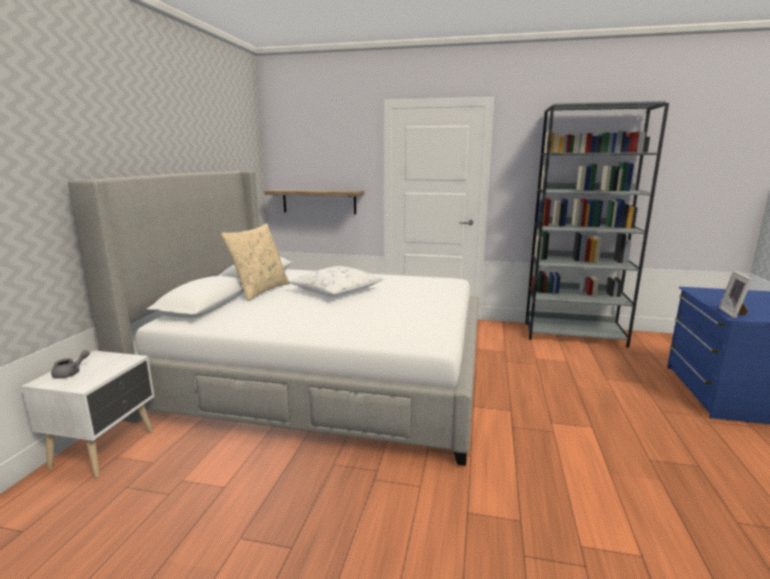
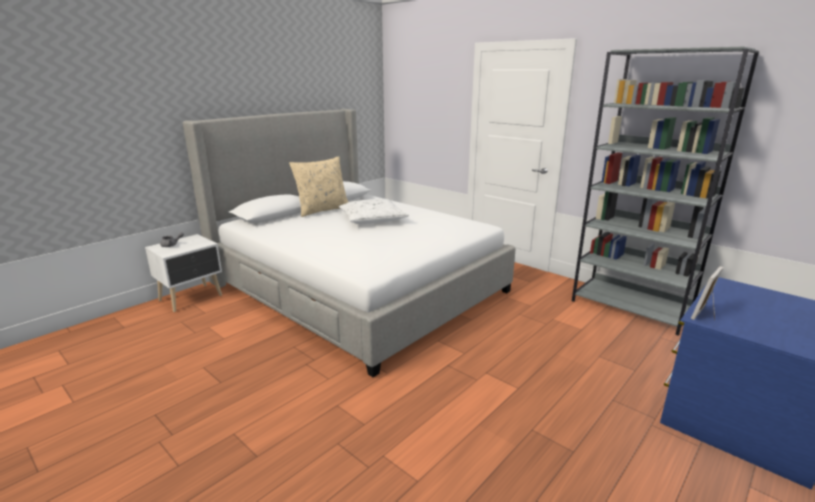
camera: 30 degrees right, 5 degrees up
(319, 201) = (420, 137): shelf -> none

